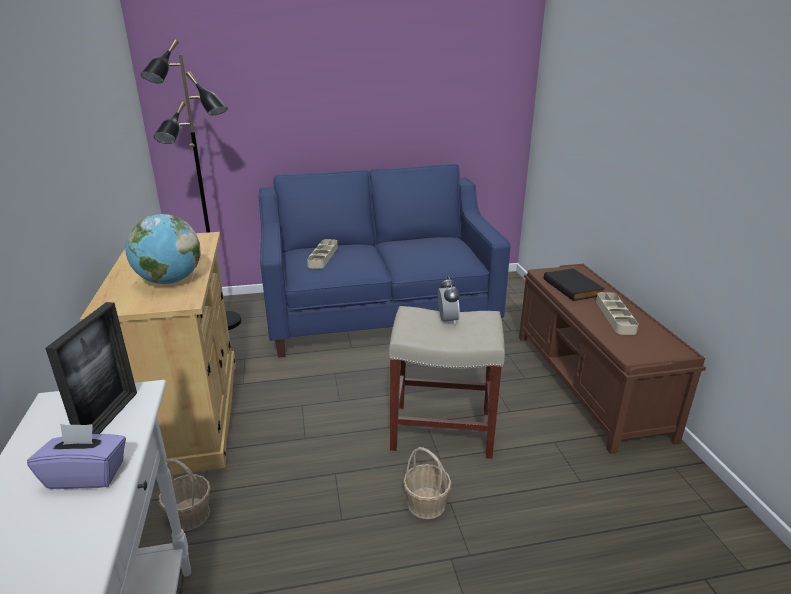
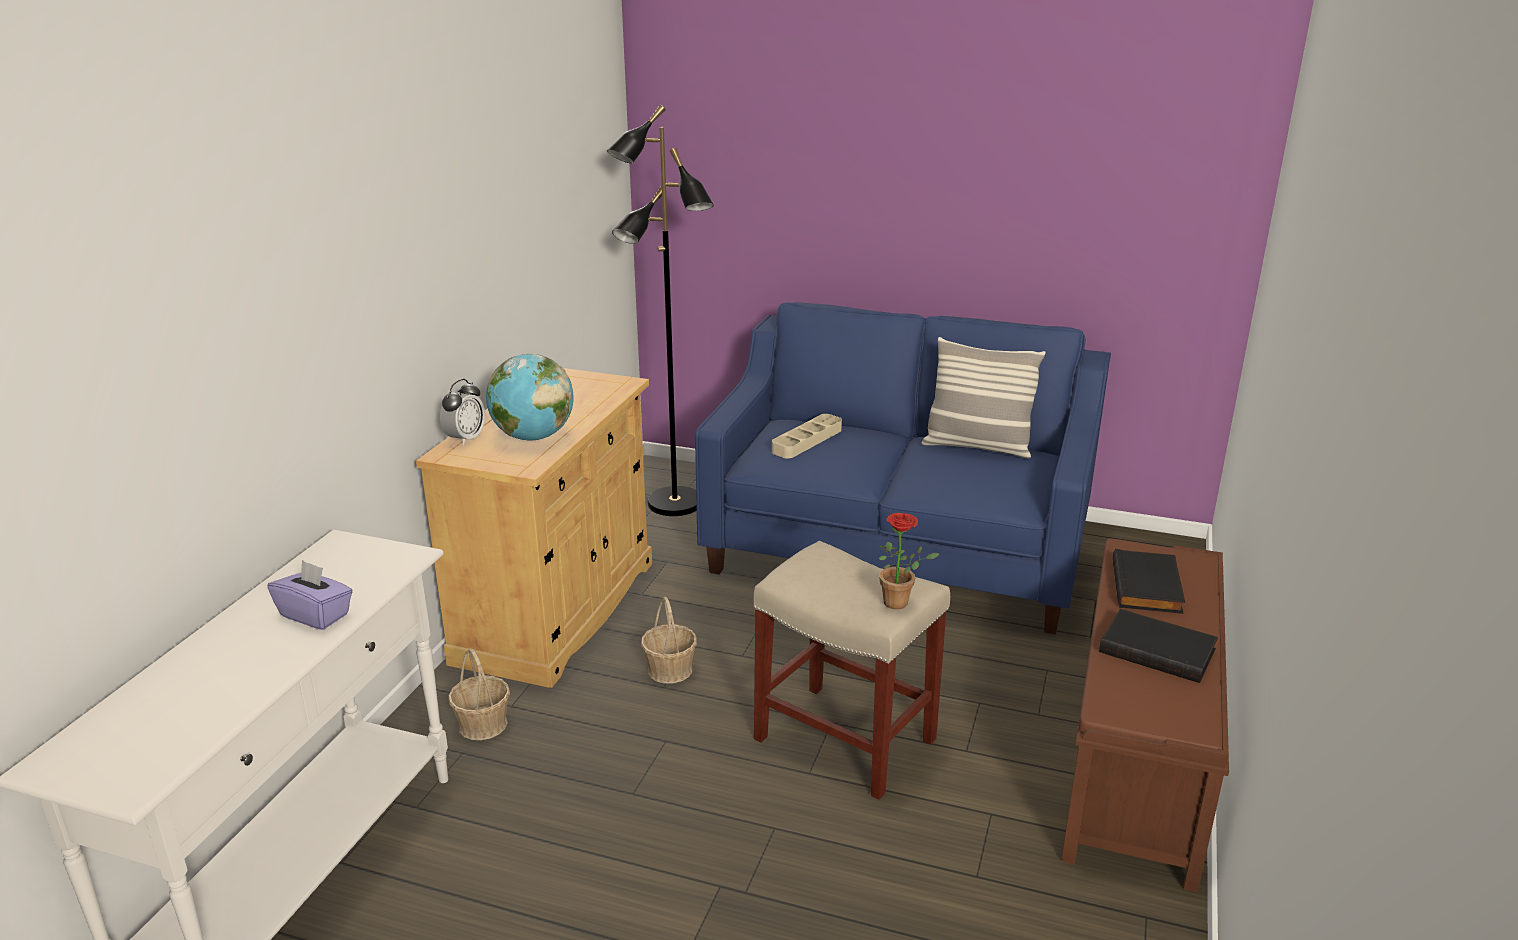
camera: 30 degrees right, 0 degrees up
(109, 418) = (367, 572): picture frame -> none
(419, 240) = (977, 447): none -> pillow
(426, 503) = (744, 817): basket -> basket (670, 669)
(447, 321) = (855, 578): alarm clock -> alarm clock (465, 439)
(491, 326) = (901, 603): none -> potted plant
(615, 316) = (1158, 650): beige tray -> black book

